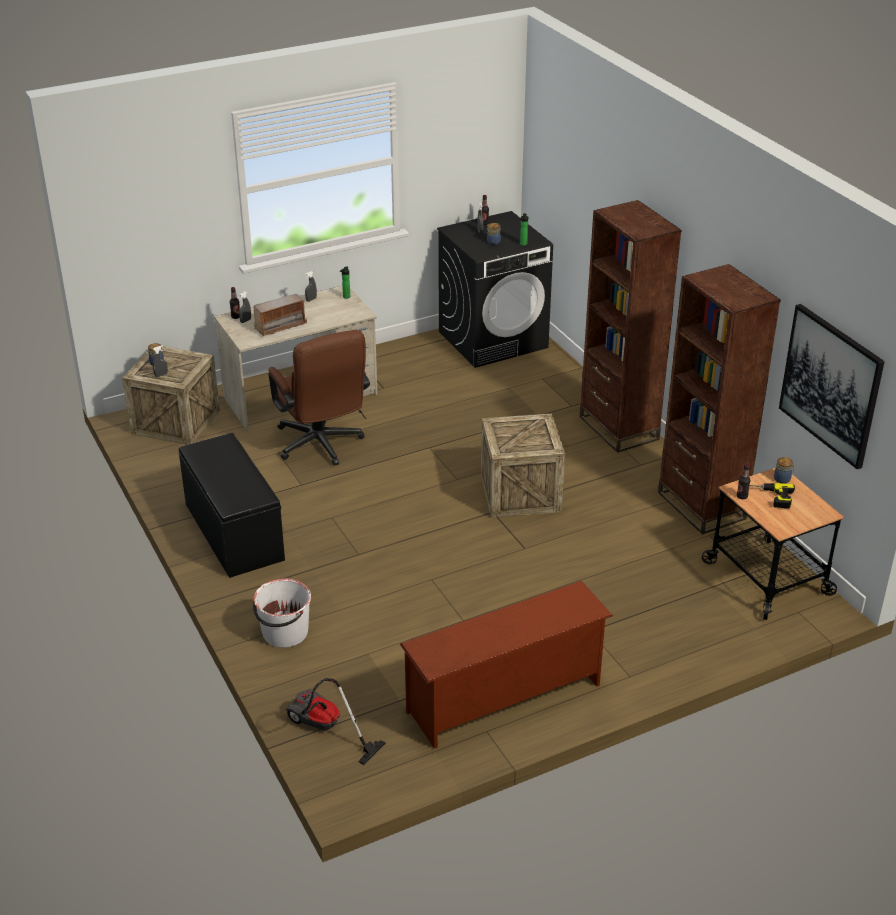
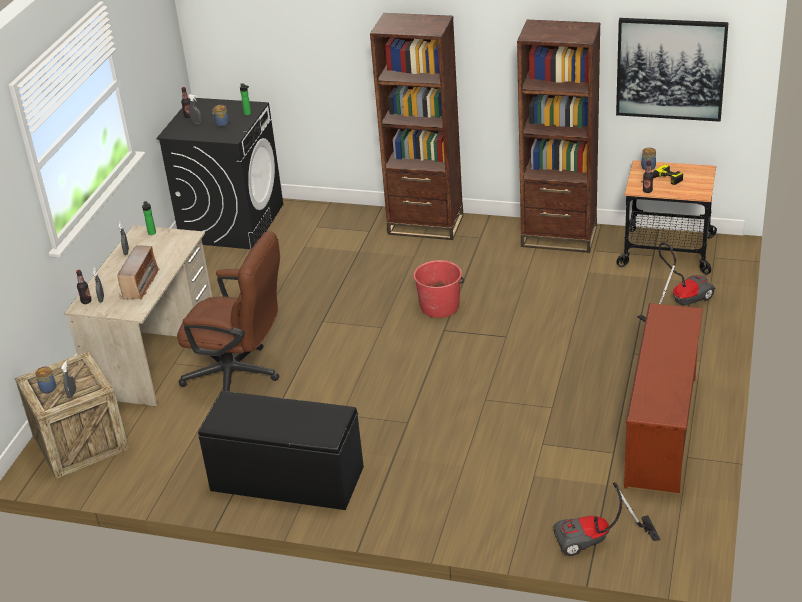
camera: 45 degrees left, 0 degrees up
(284, 633) = (456, 510): white bucket -> none
(520, 493) = (440, 306): crate -> red bucket
(699, 623) = (679, 302): none -> vacuum cleaner

